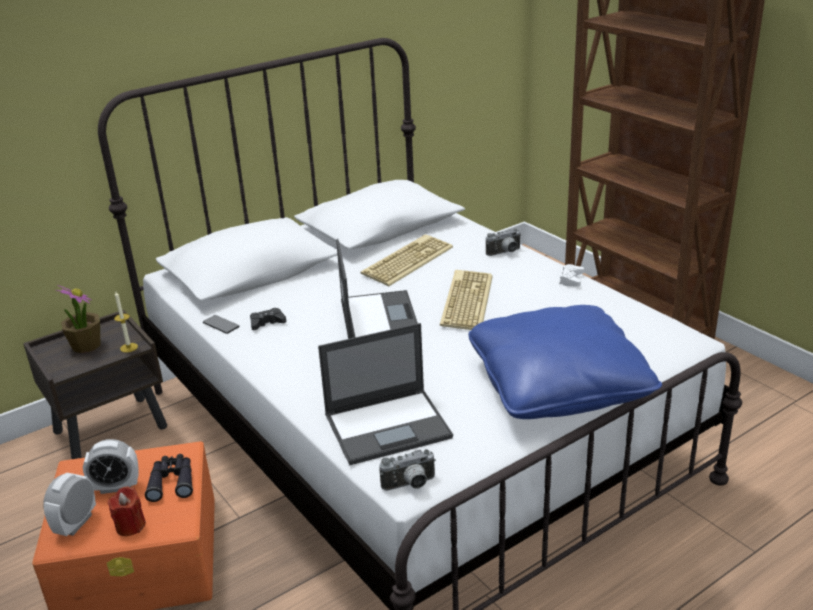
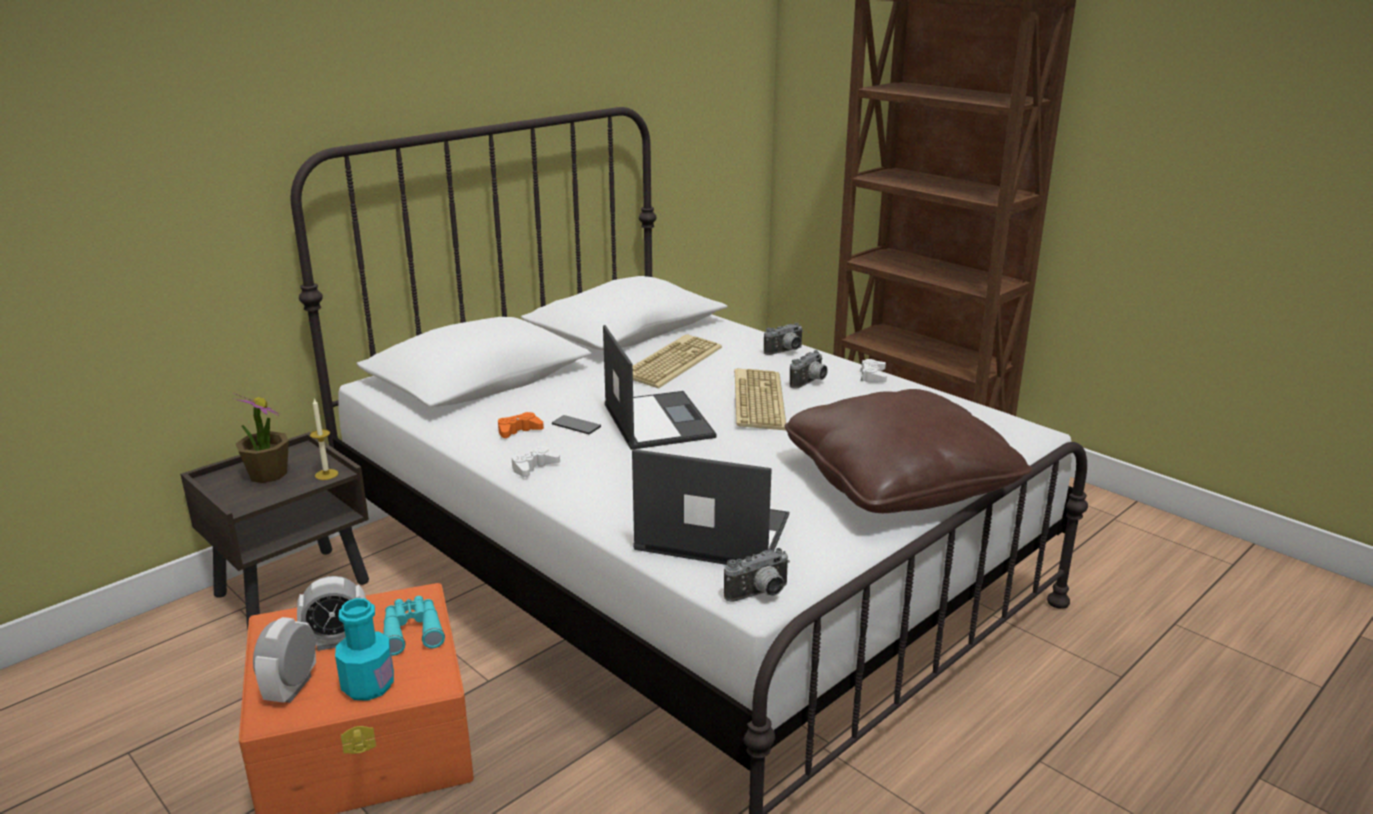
camera: 10 degrees left, 5 degrees down
(130, 526) = (368, 685): red candle -> turquoise bottle
(172, 482) = (412, 631): black binoculars -> turquoise binoculars
(221, 325) = (459, 435): phone -> phone (576, 426)
(267, 323) = (518, 431): black game controller -> orange game controller
(269, 358) = (534, 467): none -> white game controller
(389, 426) = (711, 533): laptop -> laptop turned 135 degrees counterclockwise
(516, 284) = (810, 383): none -> camera
(558, 385) = (899, 482): blue pillow -> brown pillow

